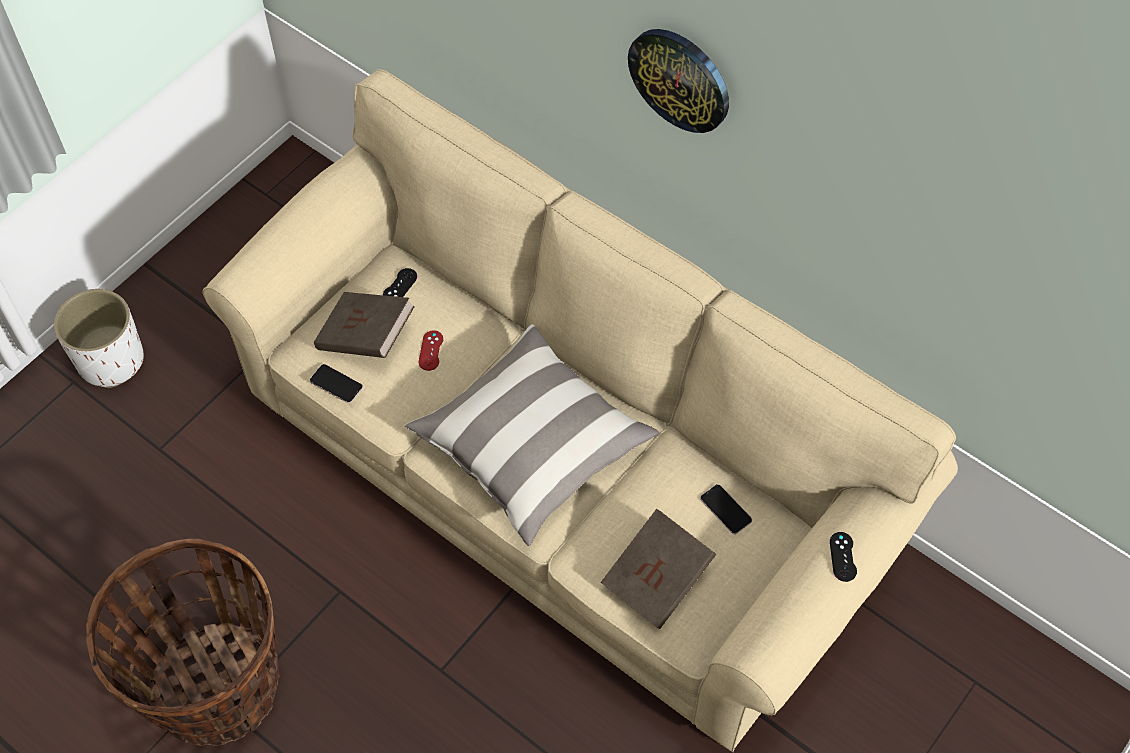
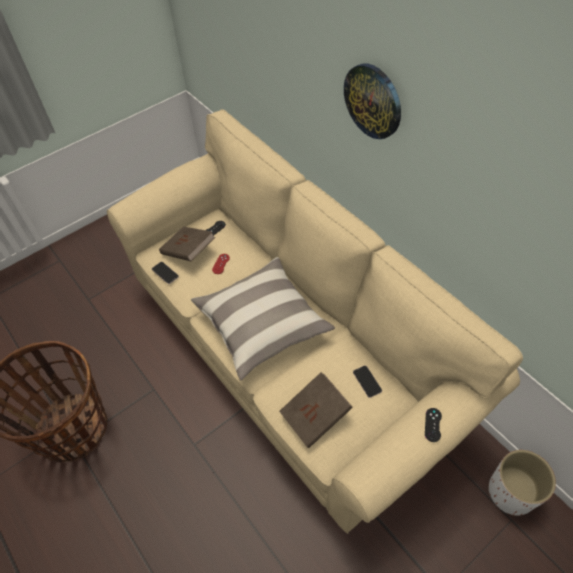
camera: 15 degrees right, 5 degrees down
(112, 360) = (81, 253): white planter -> white planter (511, 492)

